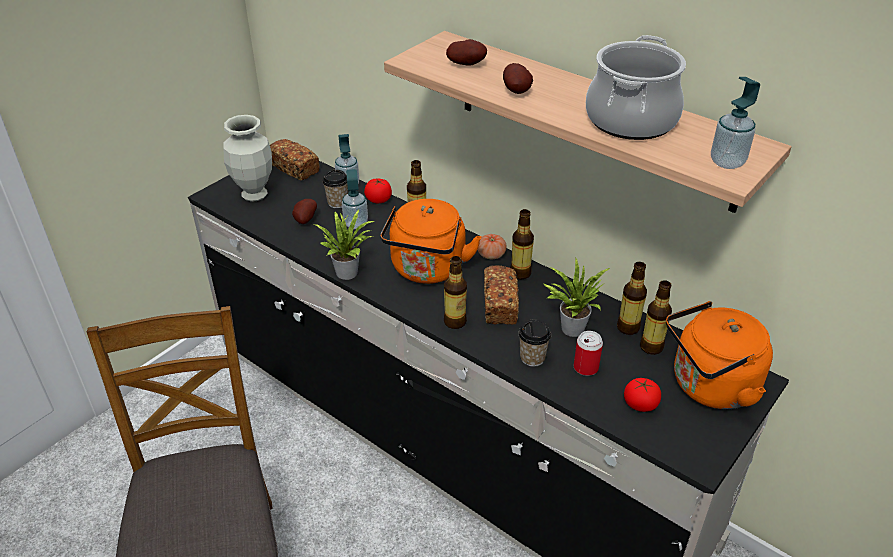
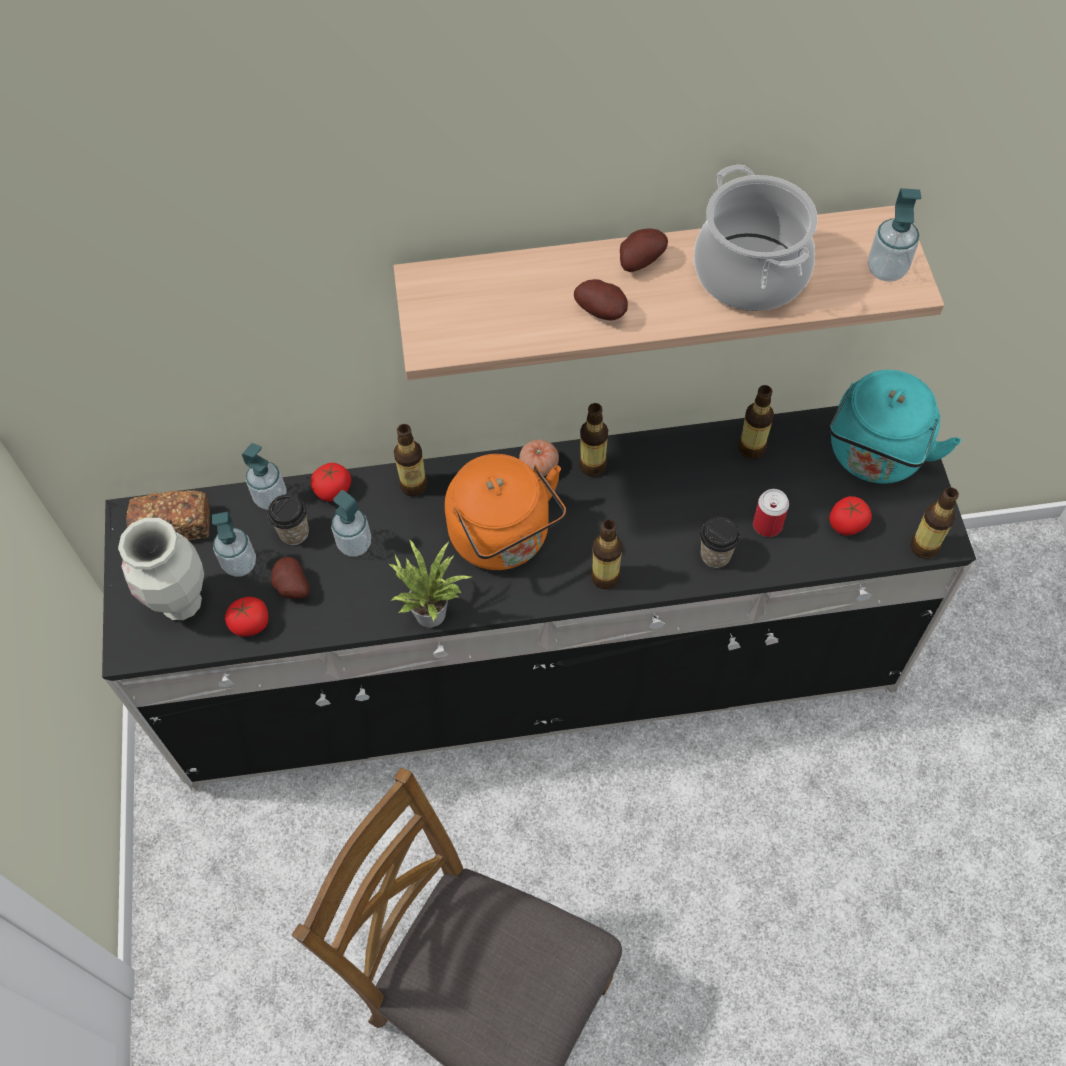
camera: 45 degrees left, 20 degrees up
(267, 220) = (250, 624): none -> tomato
(298, 198) = (240, 564): none -> soap dispenser
(467, 64) = (498, 306): potato -> potato (639, 261)
(500, 305) = (621, 521): bread -> none
(570, 327) = (706, 490): potted plant -> none
(651, 347) = (791, 453): bottle -> bottle (924, 547)
(709, 387) = (874, 457): orange kettle -> turquoise kettle

